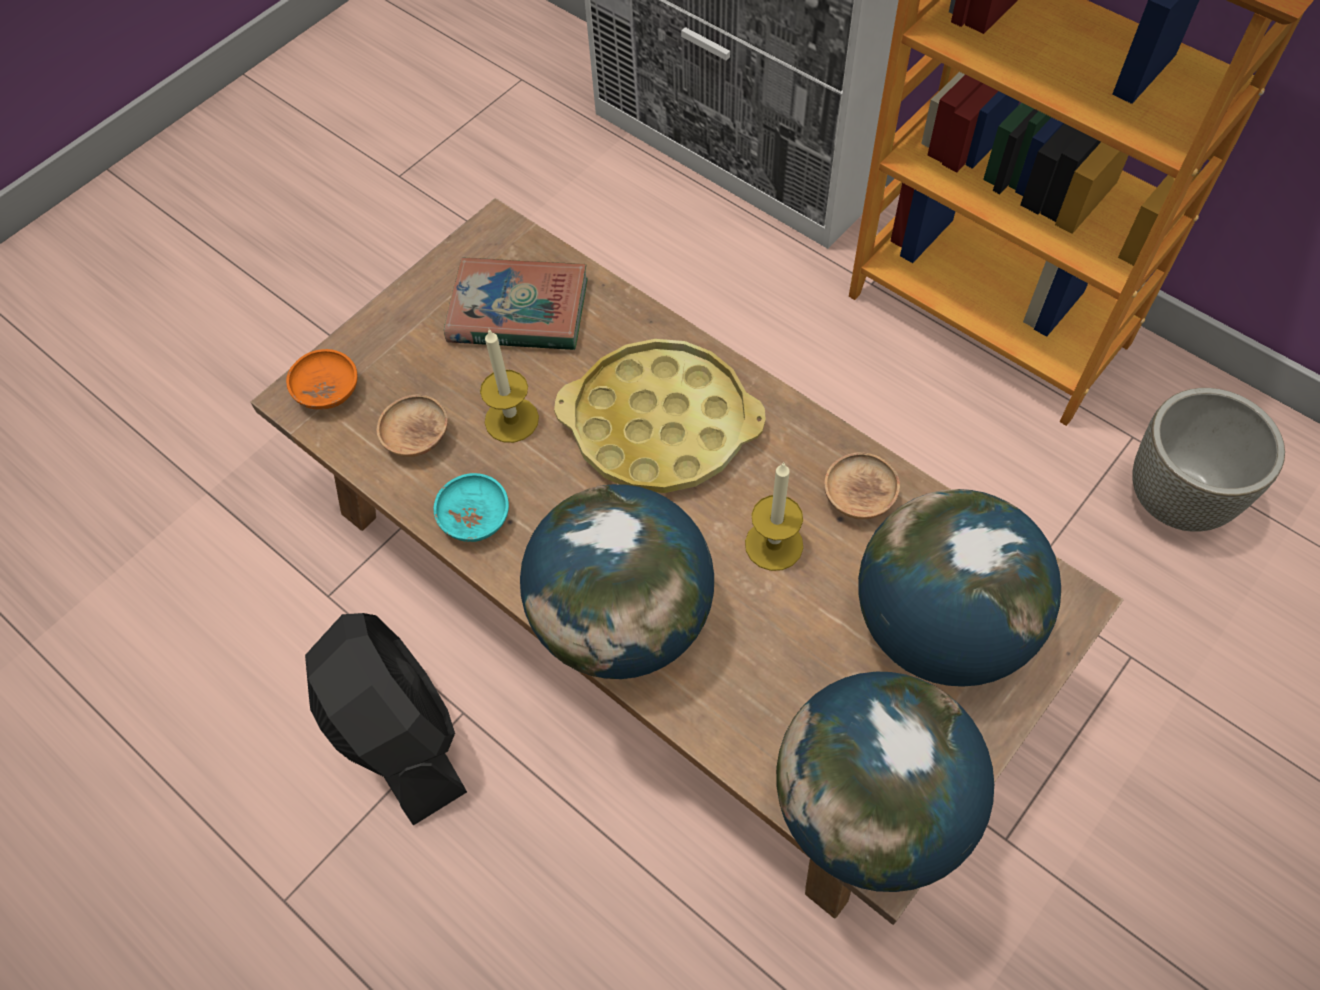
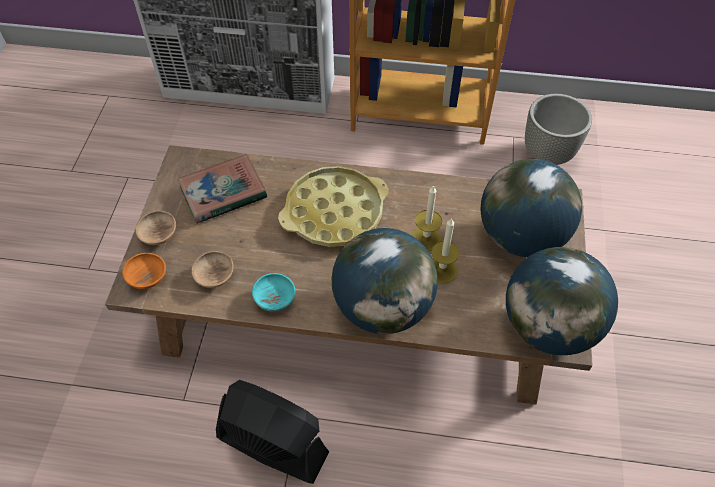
camera: 35 degrees left, 5 degrees down
(511, 420) = (258, 244): candle -> candle (442, 269)
(858, 497) = (447, 200): brown bowl -> brown bowl (159, 235)

